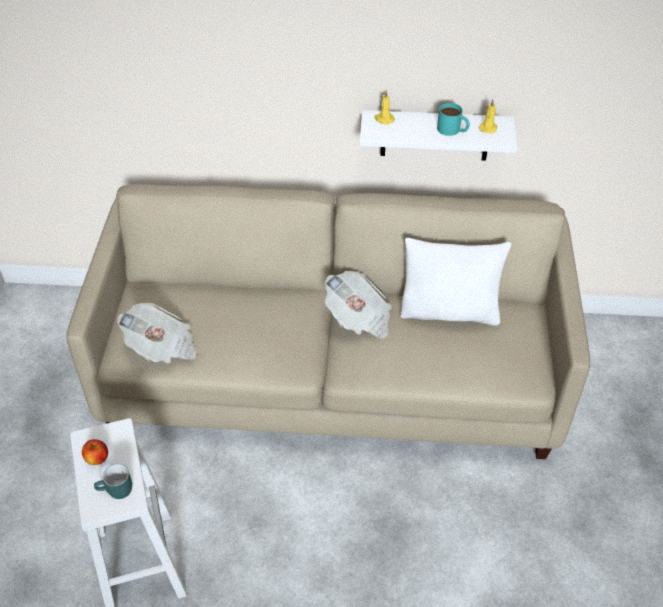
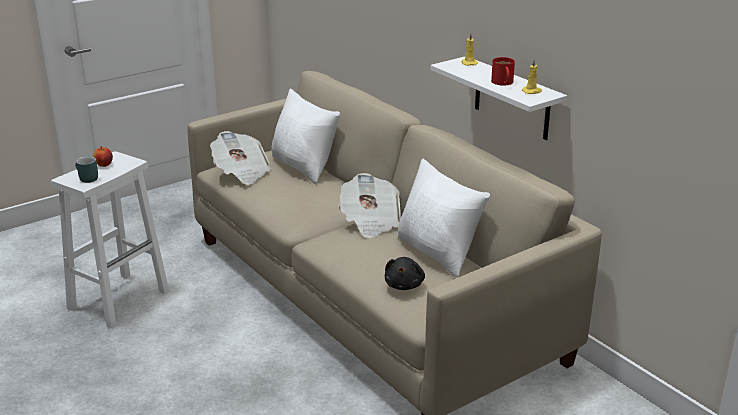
camera: 50 degrees right, 20 degrees down
(203, 298) = (303, 167): none -> white pillow
(452, 130) = (503, 83): turquoise mug -> red mug
(481, 362) = (404, 285): none -> black plush toy

